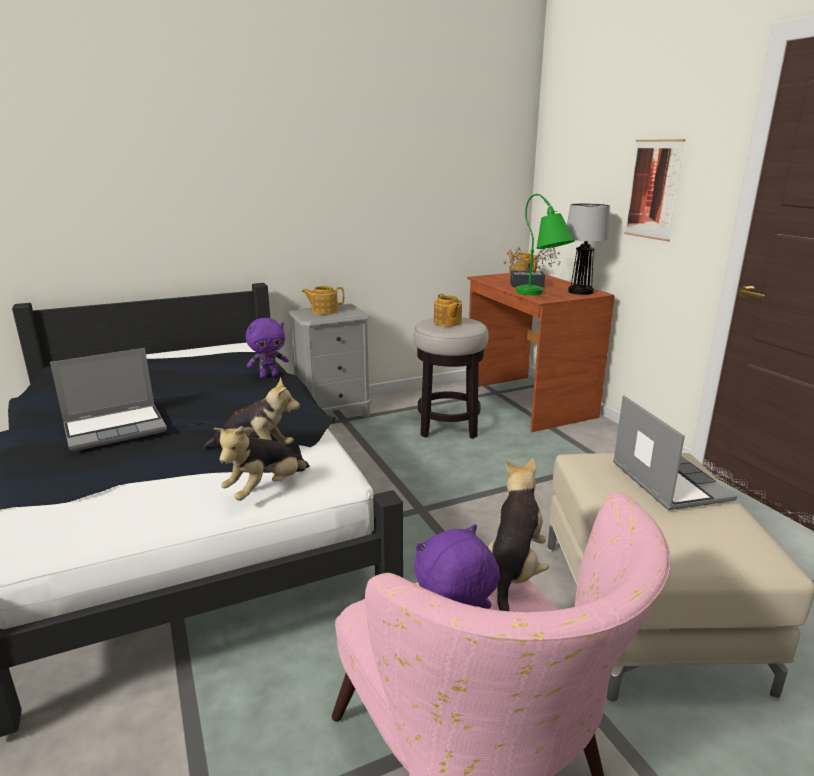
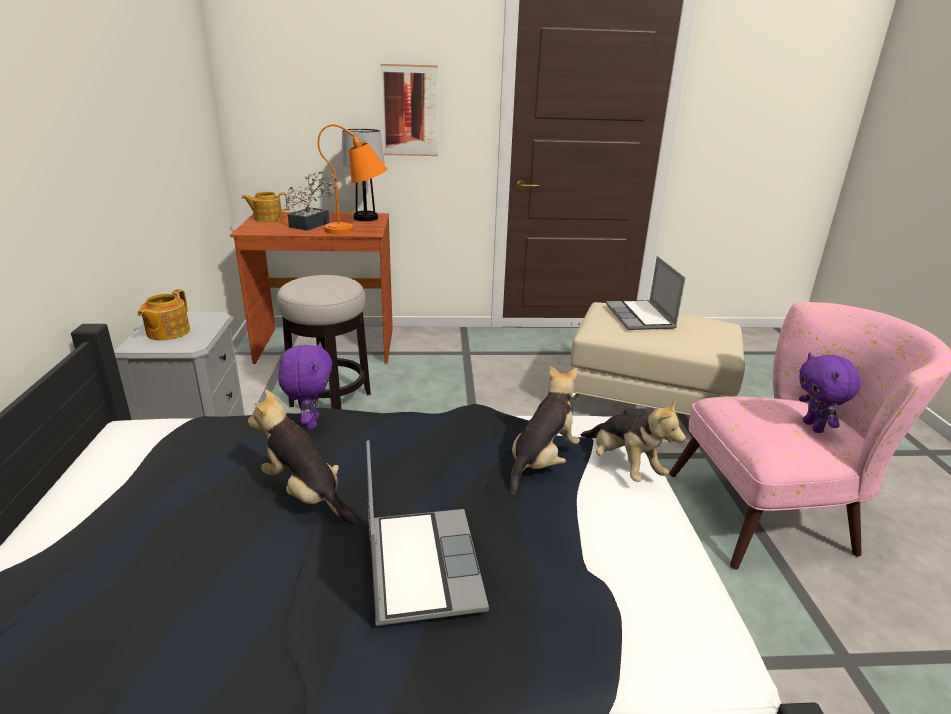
camera: 70 degrees left, 5 degrees up
(447, 322) = (319, 285): teapot -> none
(513, 572) = (742, 391): plush toy -> plush toy (306, 494)
(541, 295) = (358, 230): green table lamp -> orange table lamp
(667, 481) = (641, 317): laptop -> laptop turned 105 degrees counterclockwise

